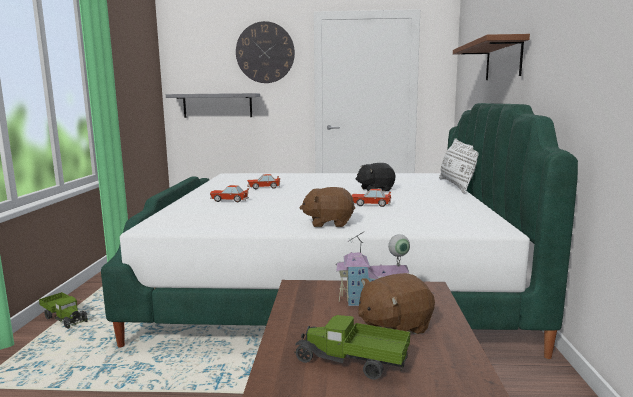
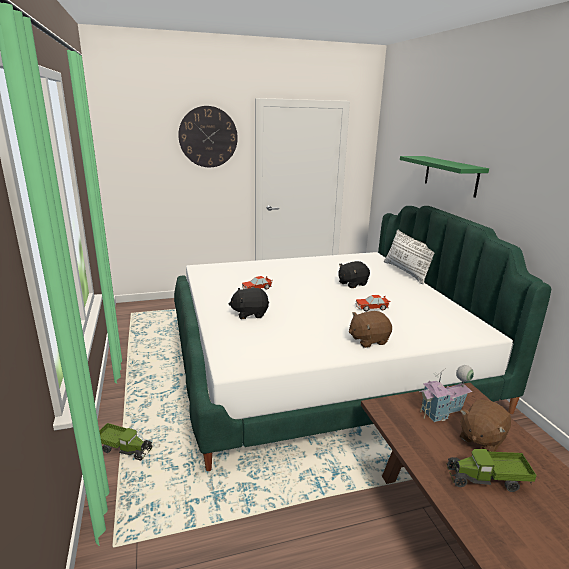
camera: 20 degrees left, 10 degrees up
(217, 105) = (160, 189): grey shelf -> none
(229, 200) = (250, 313): toy car -> black plush toy
(503, 60) = (450, 175): brown shelf -> green shelf

